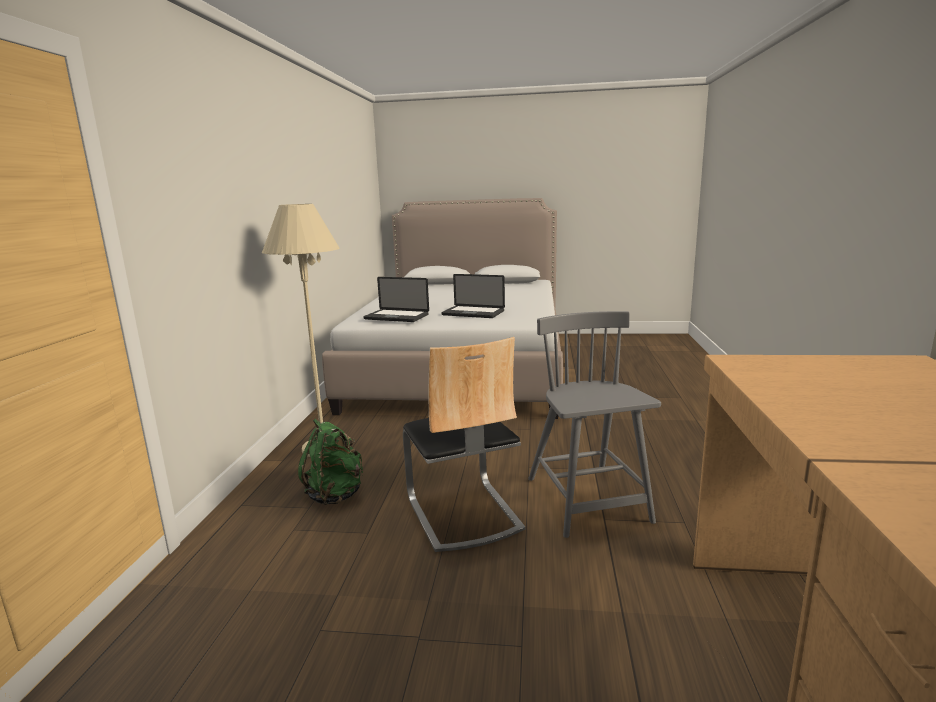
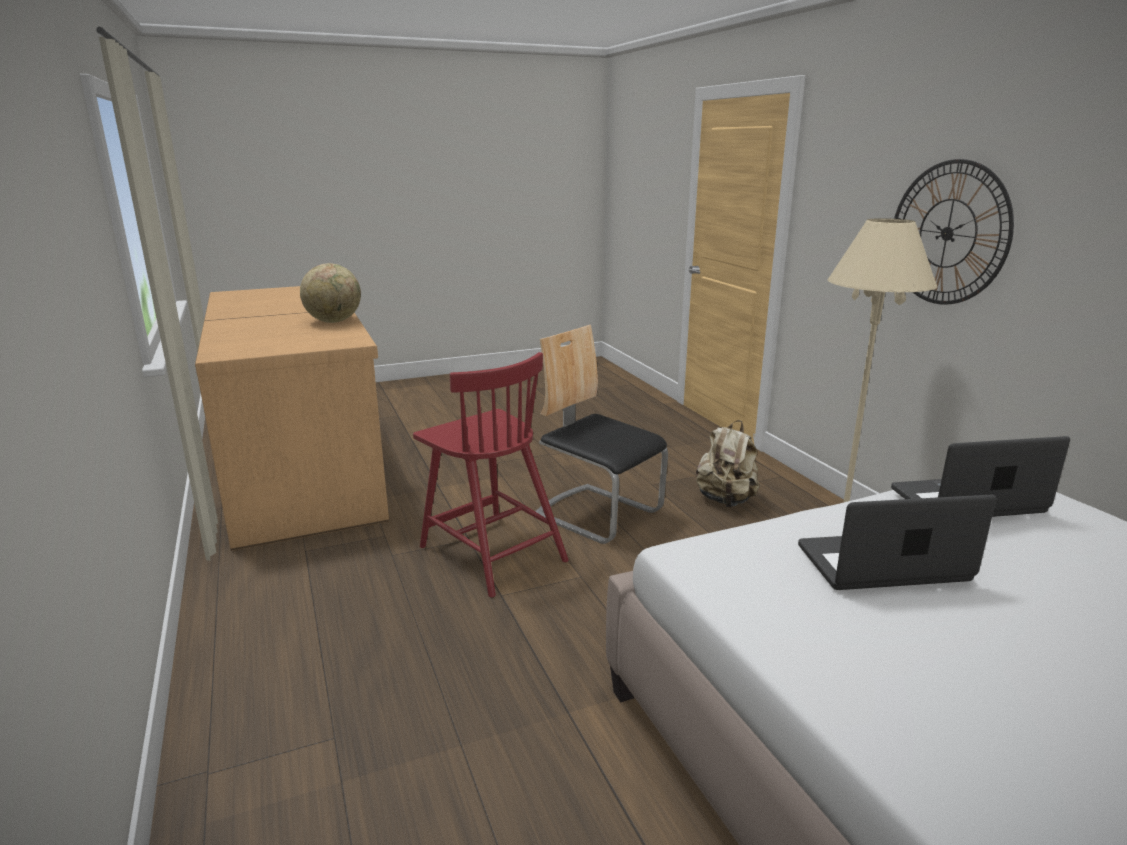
camera: 150 degrees right, 5 degrees up
(247, 217) = (947, 233): none -> wall clock
(336, 495) = (726, 500): green backpack -> beige backpack
(588, 501) = (491, 552): grey chair -> red chair
(810, 411) = (334, 321): none -> globe

